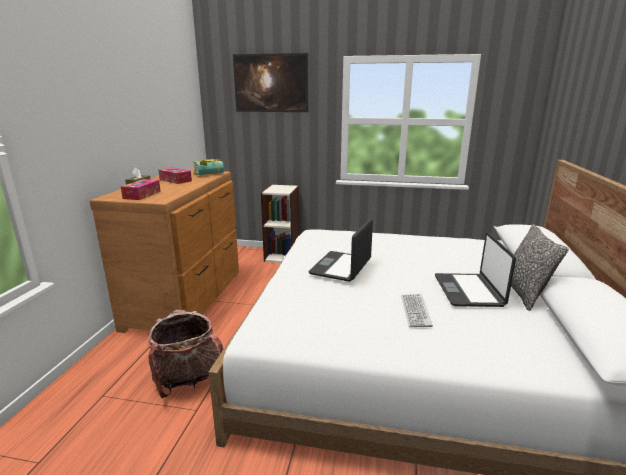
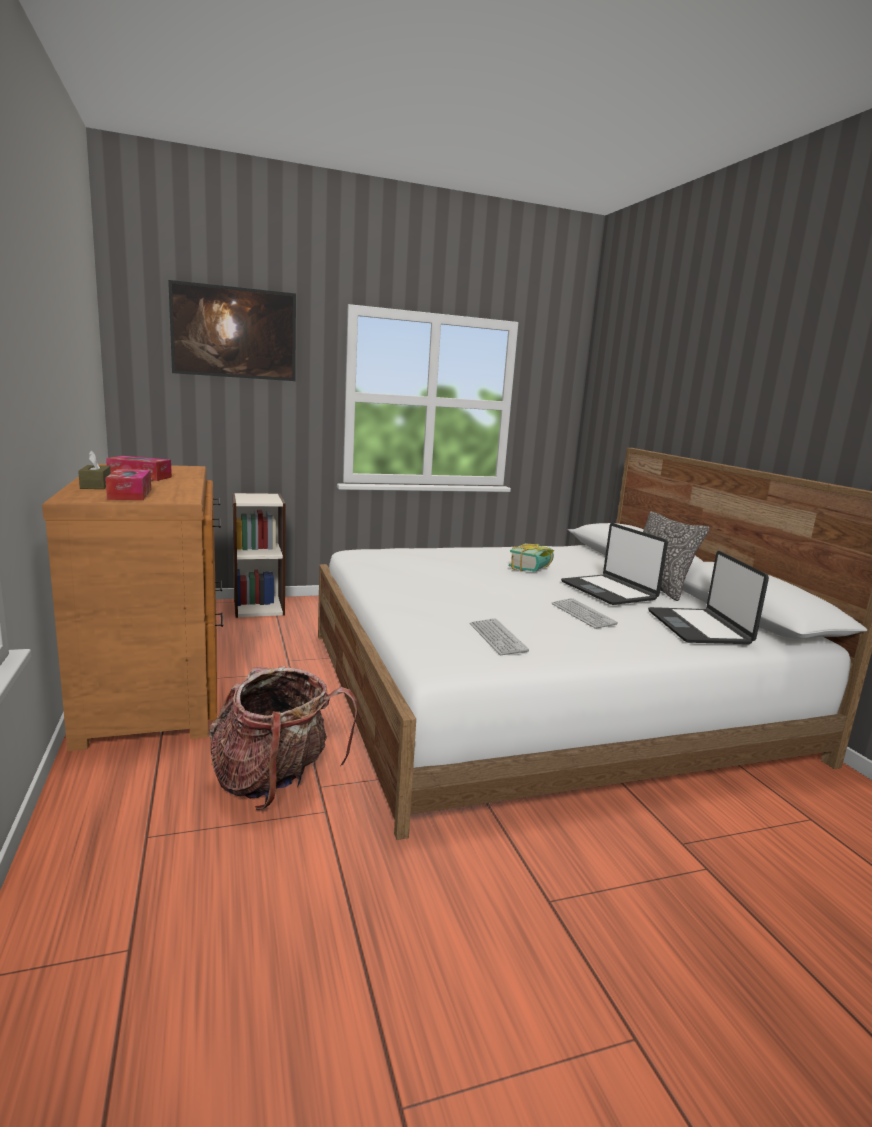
camera: 30 degrees left, 5 degrees down
(209, 174) = (181, 469): book -> book (534, 569)
(319, 321) = (497, 638): none -> keyboard
(341, 267) = (452, 584): laptop -> laptop (699, 627)

